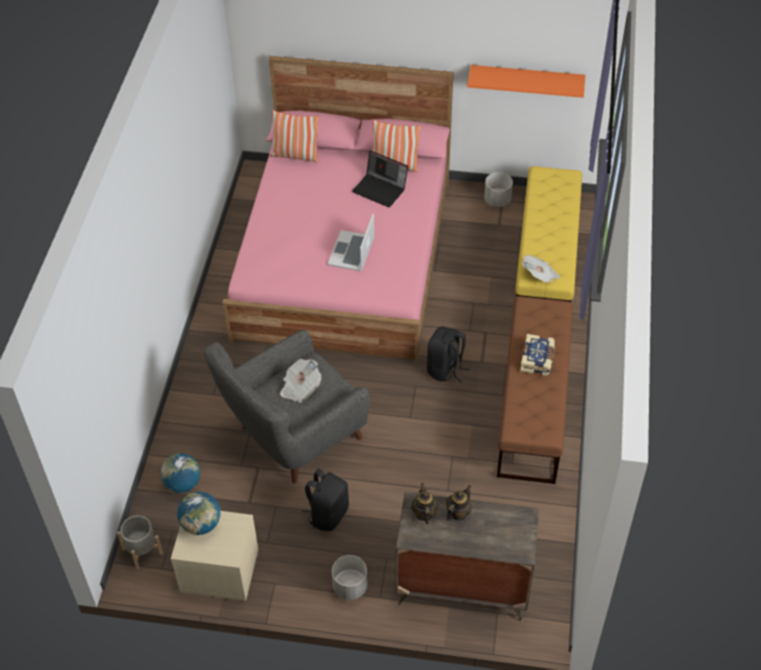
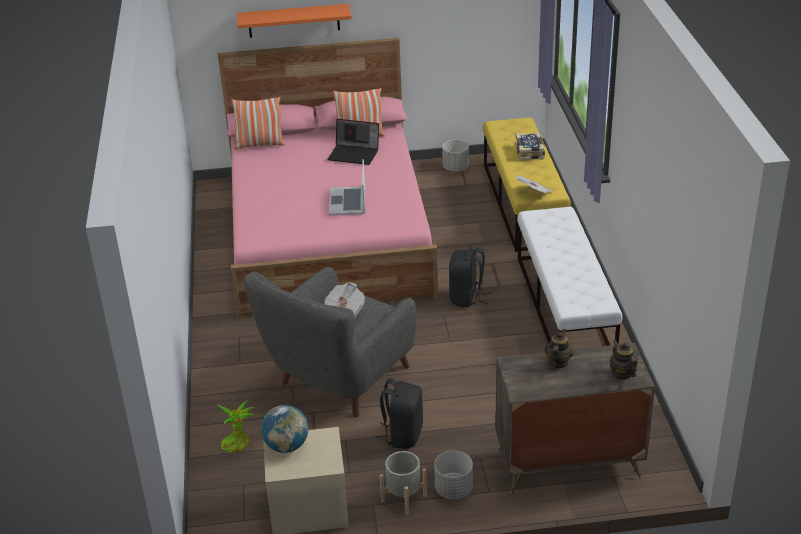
camera: 15 degrees left, 15 degrees down
(142, 551) = (216, 510): grey planter -> grey planter (404, 498)
(183, 484) = (237, 443): globe -> potted plant
(424, 513) = (524, 370): teapot -> teapot (622, 374)
(526, 80) = (467, 36): orange shelf -> orange shelf (293, 20)
(532, 405) = (564, 308): brown bench -> white bench
(537, 359) = (564, 252): book -> book (530, 152)

